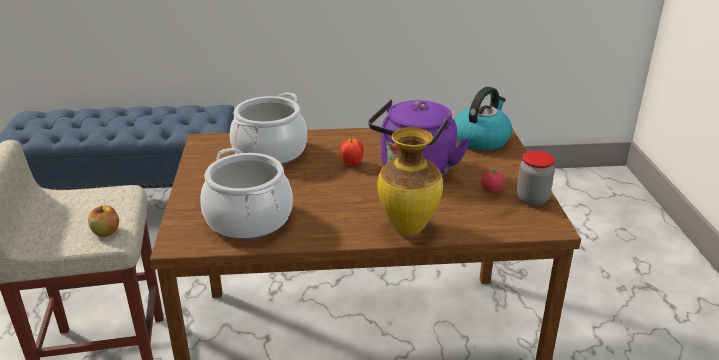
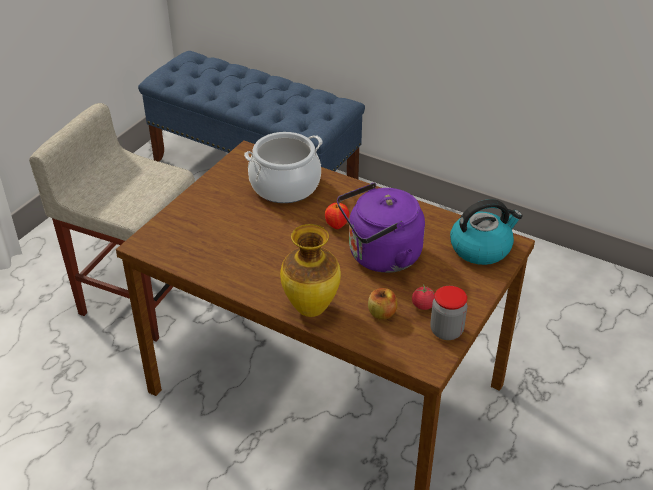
camera: 35 degrees right, 10 degrees up
(106, 232) = (132, 207): apple -> apple (382, 313)
(249, 219) = (207, 245): cooking pot -> none

